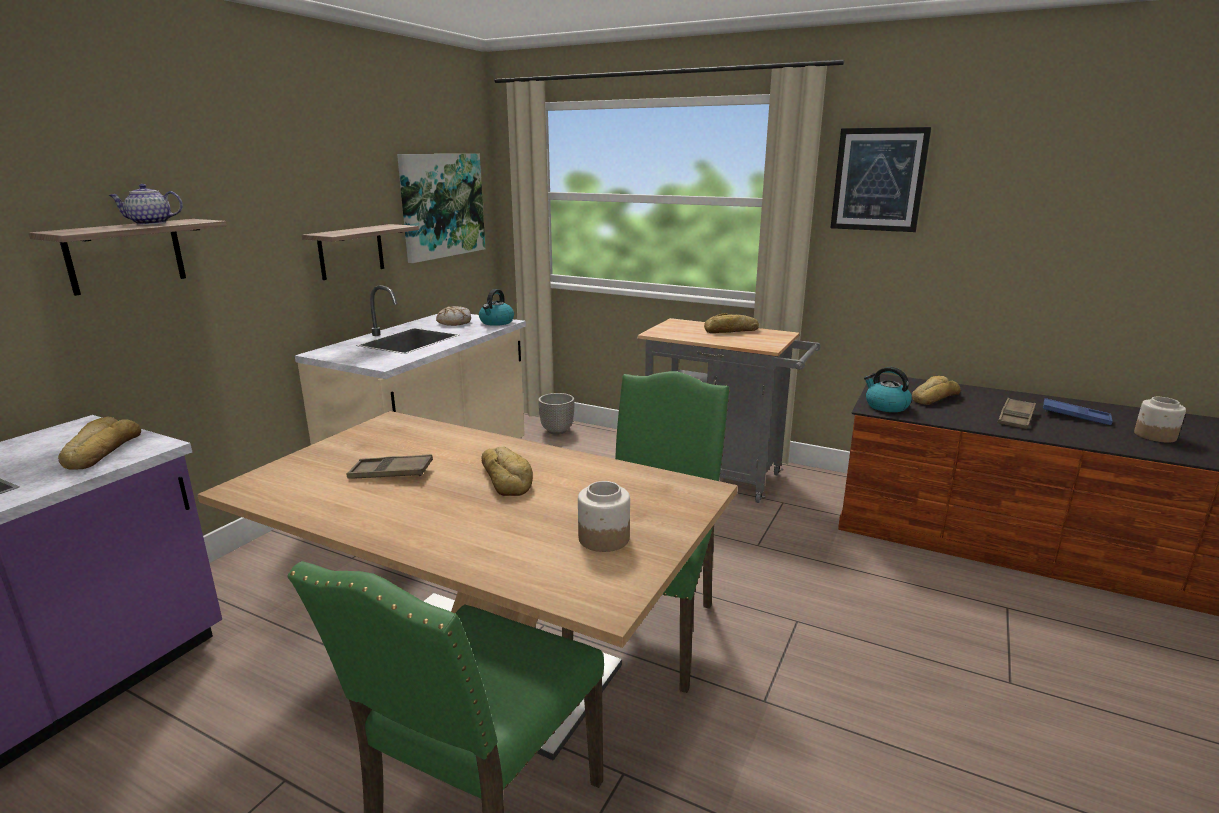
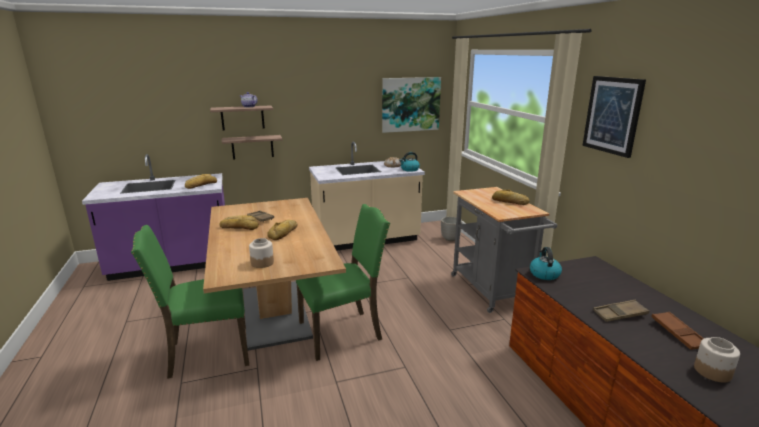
camera: 45 degrees right, 0 degrees up
(351, 251) = (347, 124): shelf -> shelf (252, 147)
(933, 397) = (593, 282): bread -> bread (239, 227)
(1075, 416) = (678, 333): blue tray -> brown tray

